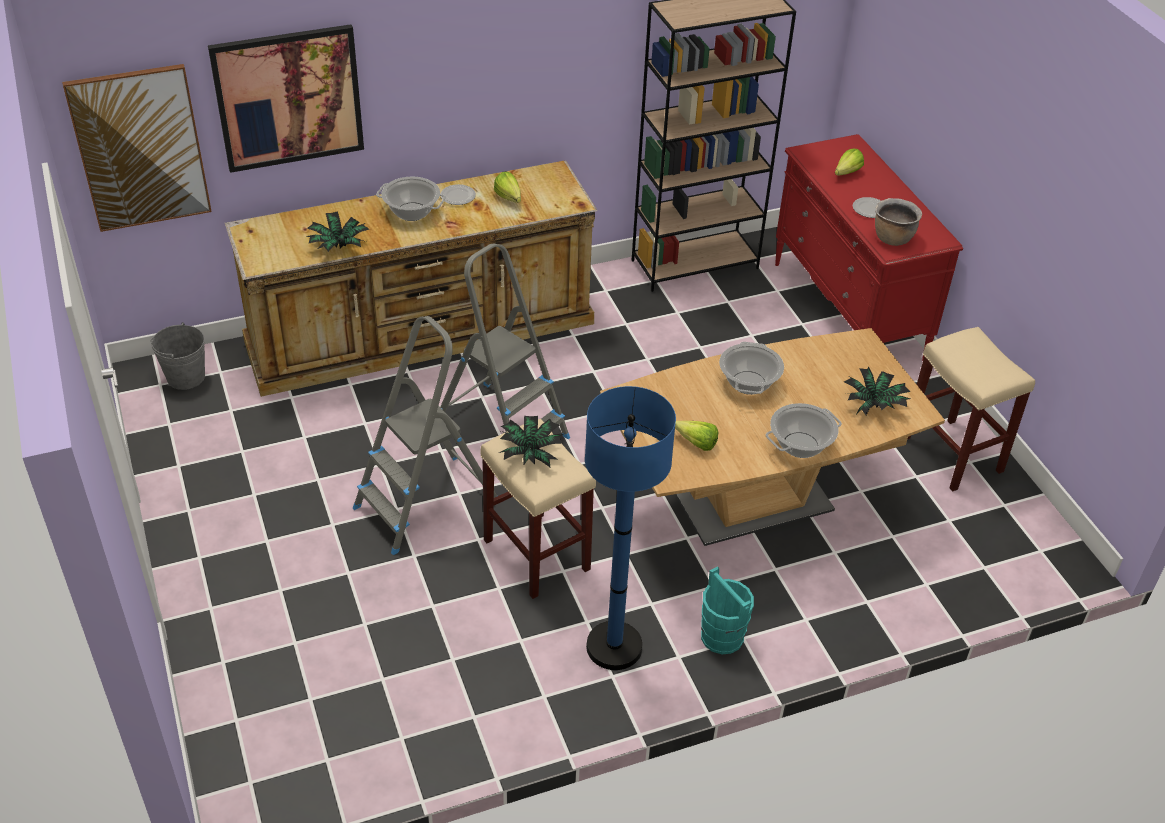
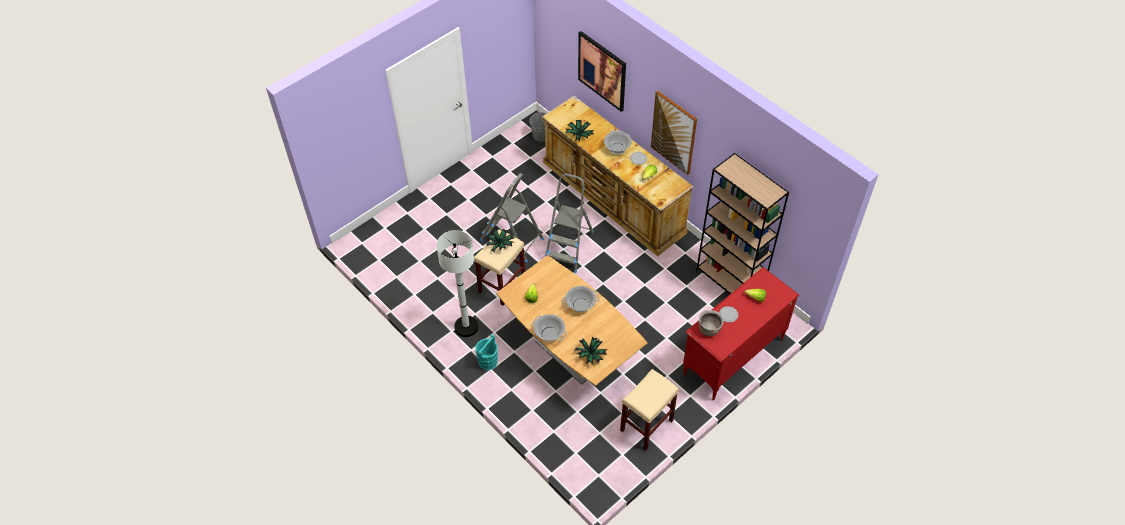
camera: 70 degrees right, 10 degrees up
(140, 148) = (556, 46): picture -> picture (674, 132)
(614, 647) = (466, 327): blue floor lamp -> white floor lamp

